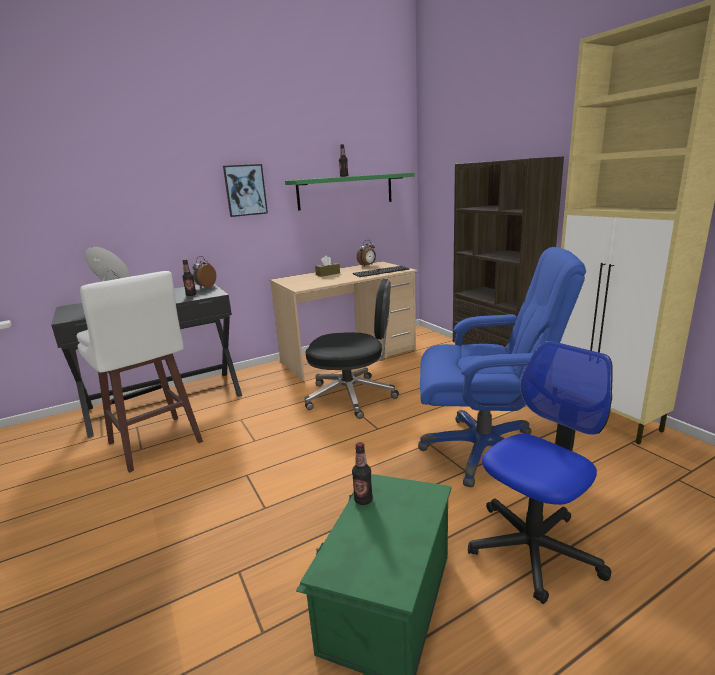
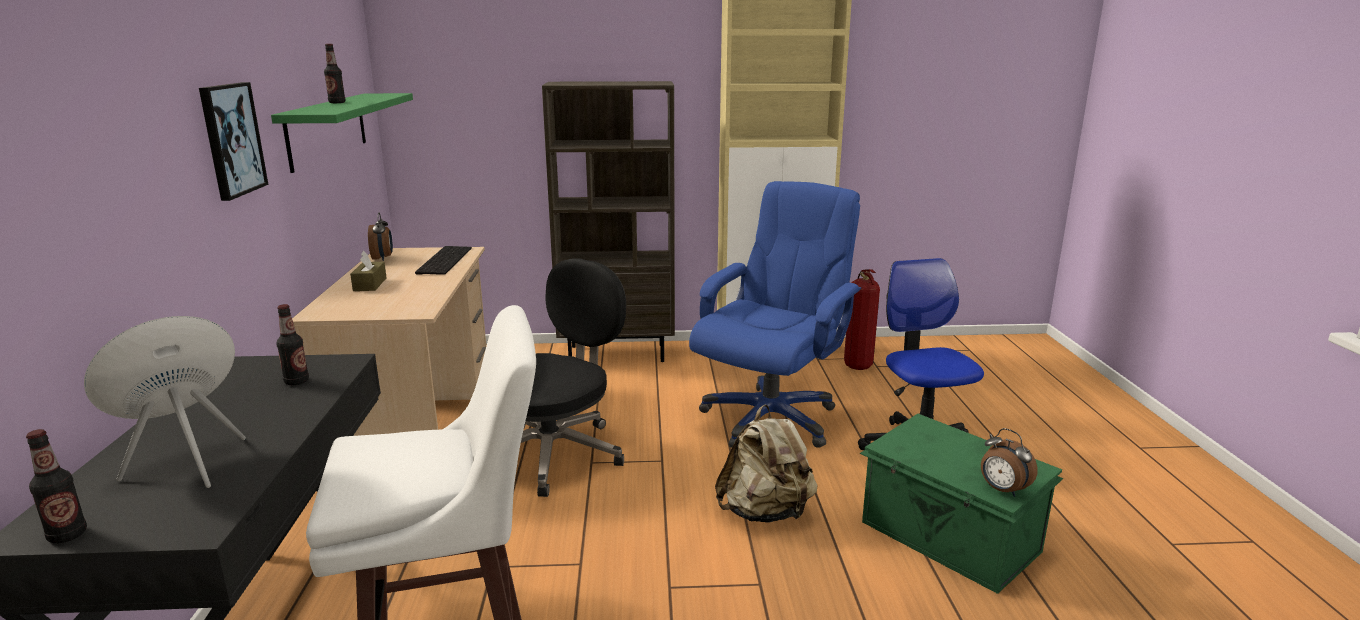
camera: 65 degrees left, 0 degrees up
(205, 286) = (252, 365): alarm clock -> alarm clock (1002, 490)
(348, 486) = (765, 513): none -> beige backpack
(363, 500) = (913, 457): bottle -> bottle (67, 535)
(655, 466) = (855, 366): none -> fire extinguisher

